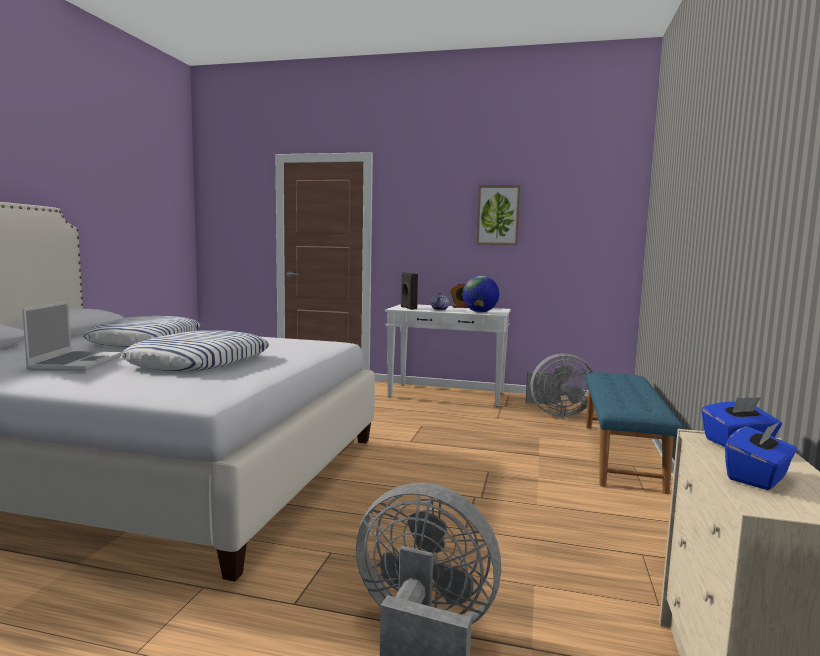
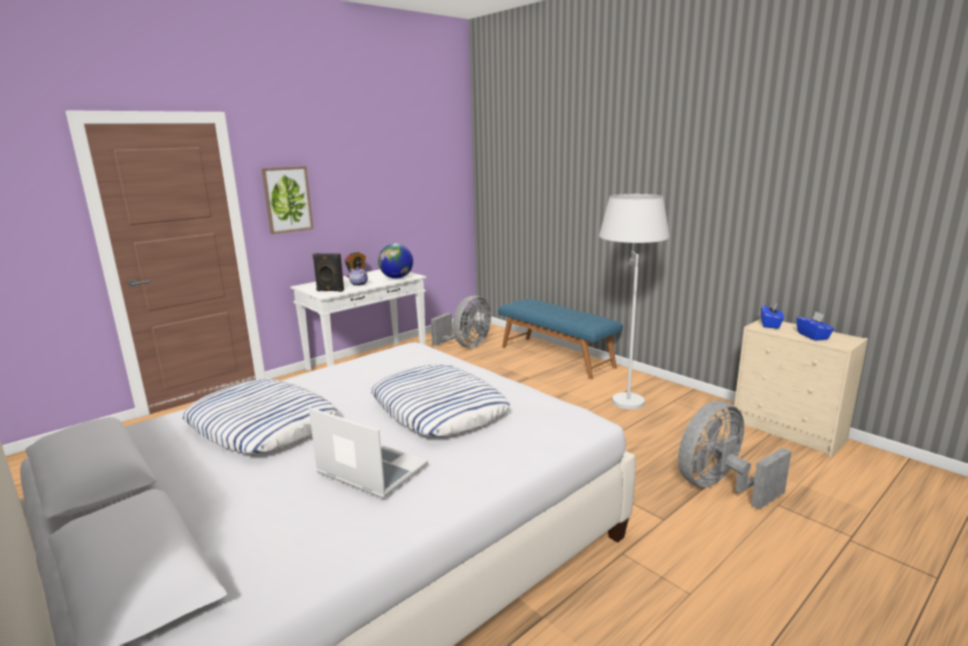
camera: 55 degrees left, 10 degrees up
(498, 215) = (370, 179): picture -> picture (287, 199)
(595, 514) = (624, 395): none -> white floor lamp

